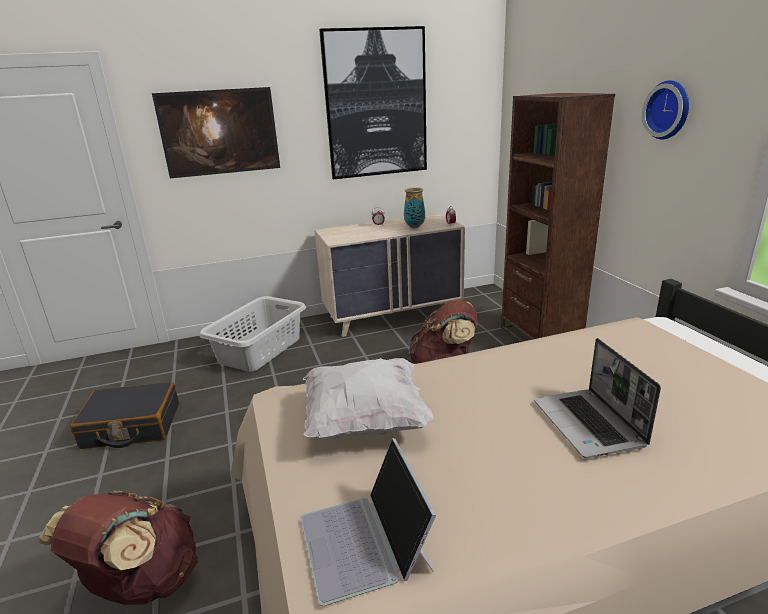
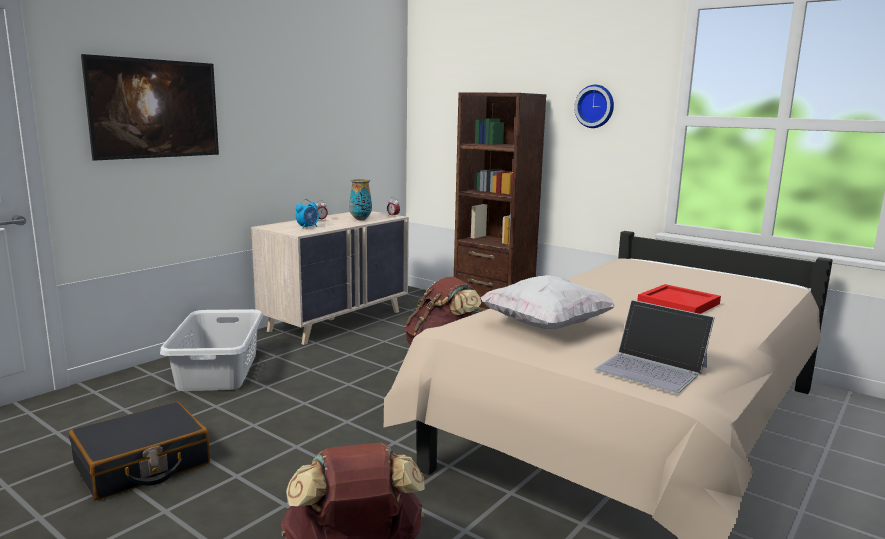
camera: 35 degrees left, 10 degrees down
(353, 234) = (308, 227): none -> alarm clock
(376, 104) = (309, 94): picture -> none
(589, 424) = (680, 303): laptop -> red tray

